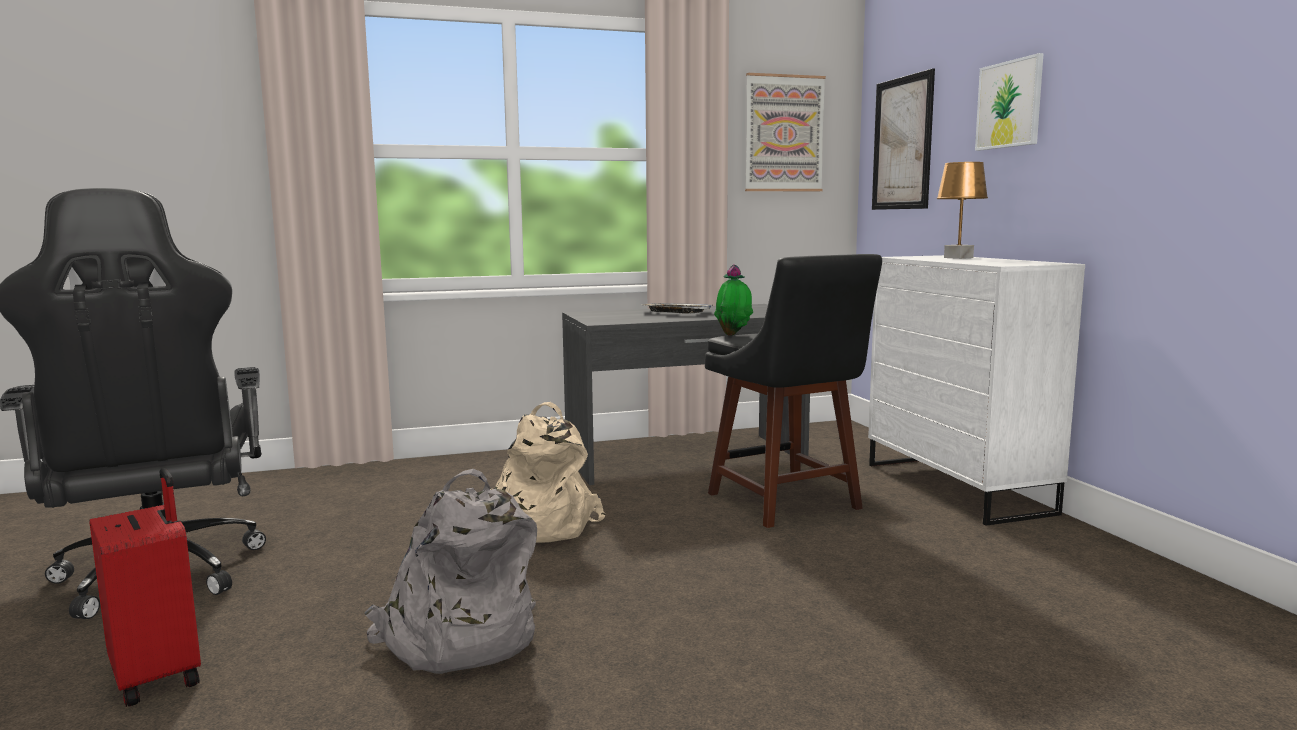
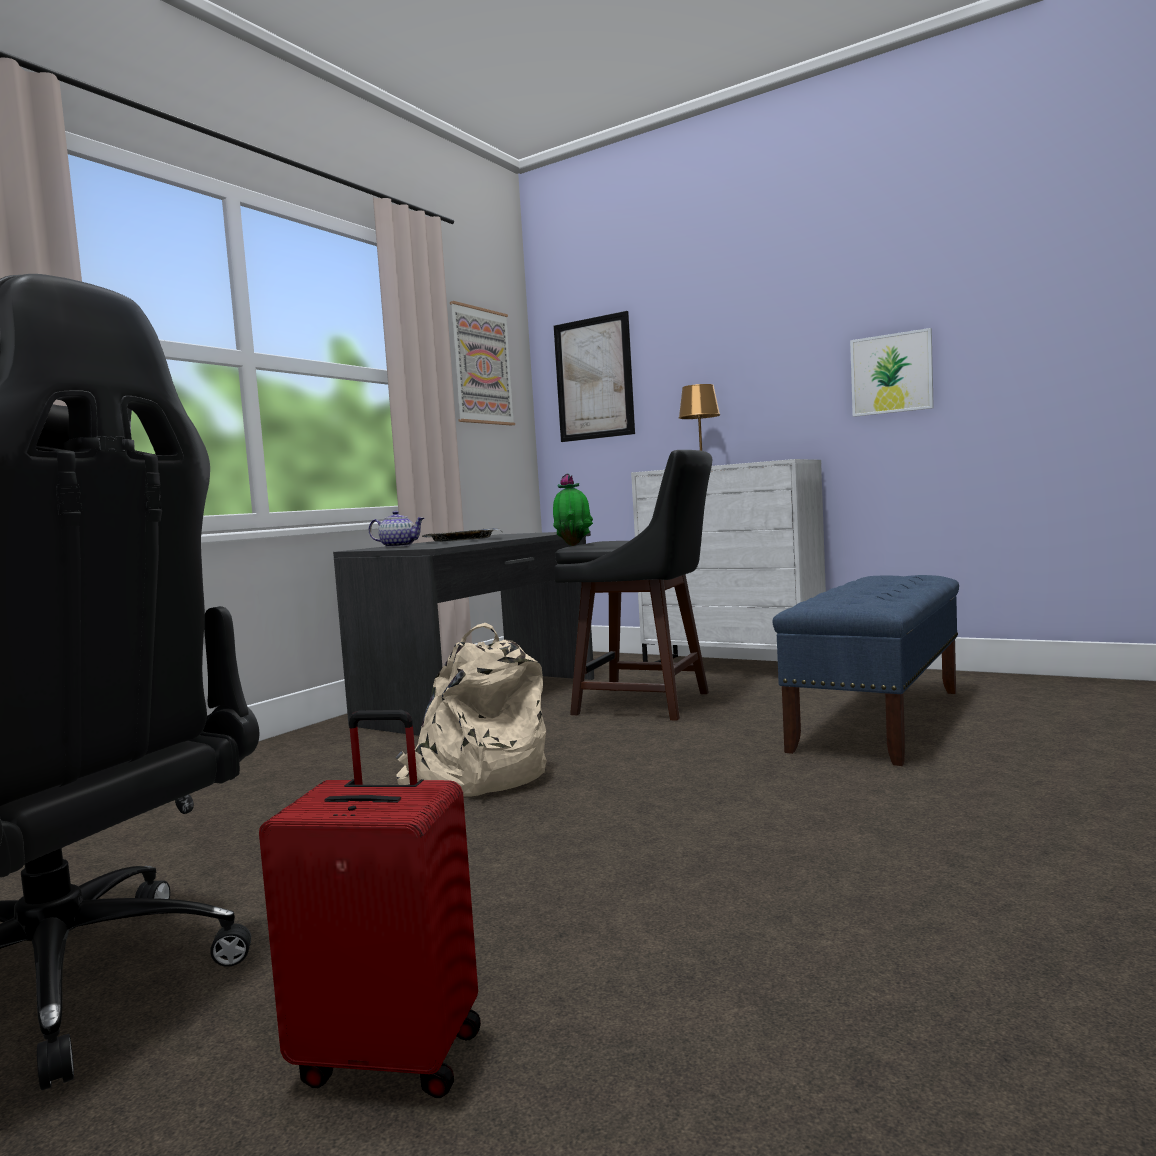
camera: 40 degrees left, 5 degrees down
(458, 638) = (644, 868): grey backpack -> none
(610, 313) = (398, 546): none -> teapot
(937, 596) = (879, 719): none -> blue bench
(1009, 104) = (721, 339): picture -> picture (891, 373)

